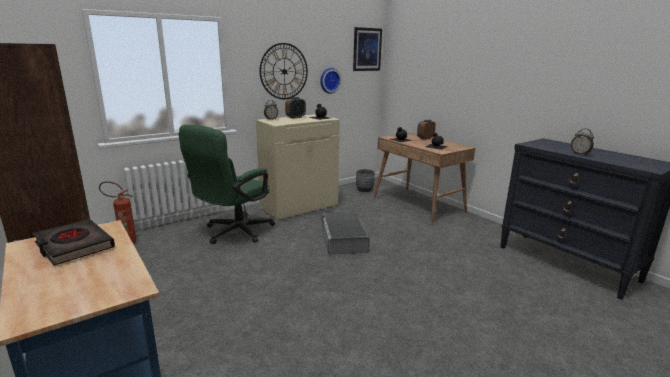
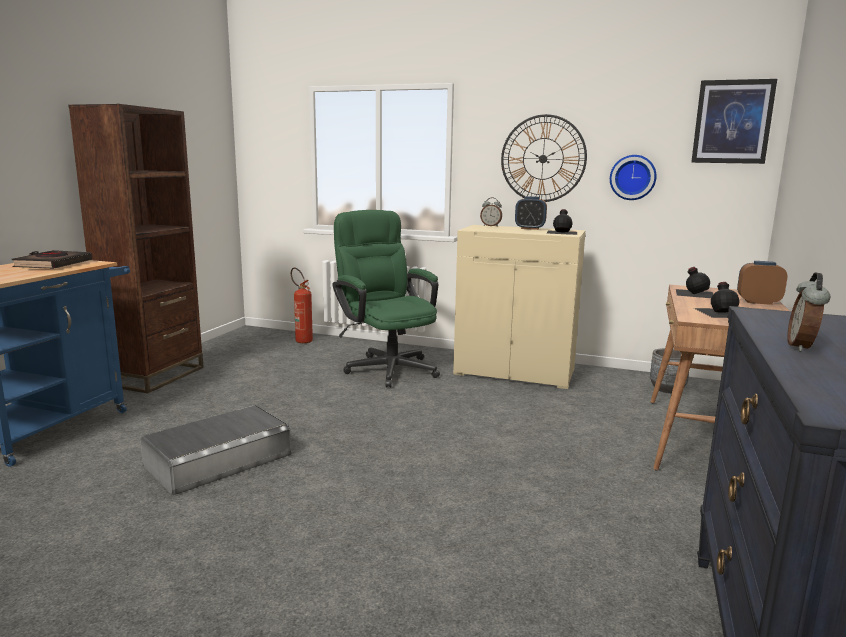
camera: 55 degrees right, 5 degrees down
(233, 233) = (387, 367): green office chair -> green office chair turned 60 degrees clockwise
(344, 239) = (473, 421): grey storage box -> grey storage box (219, 460)

